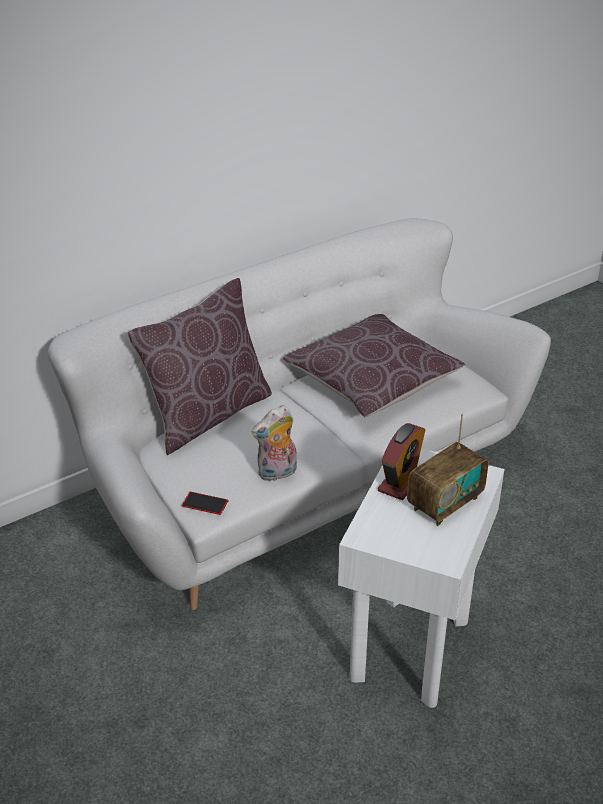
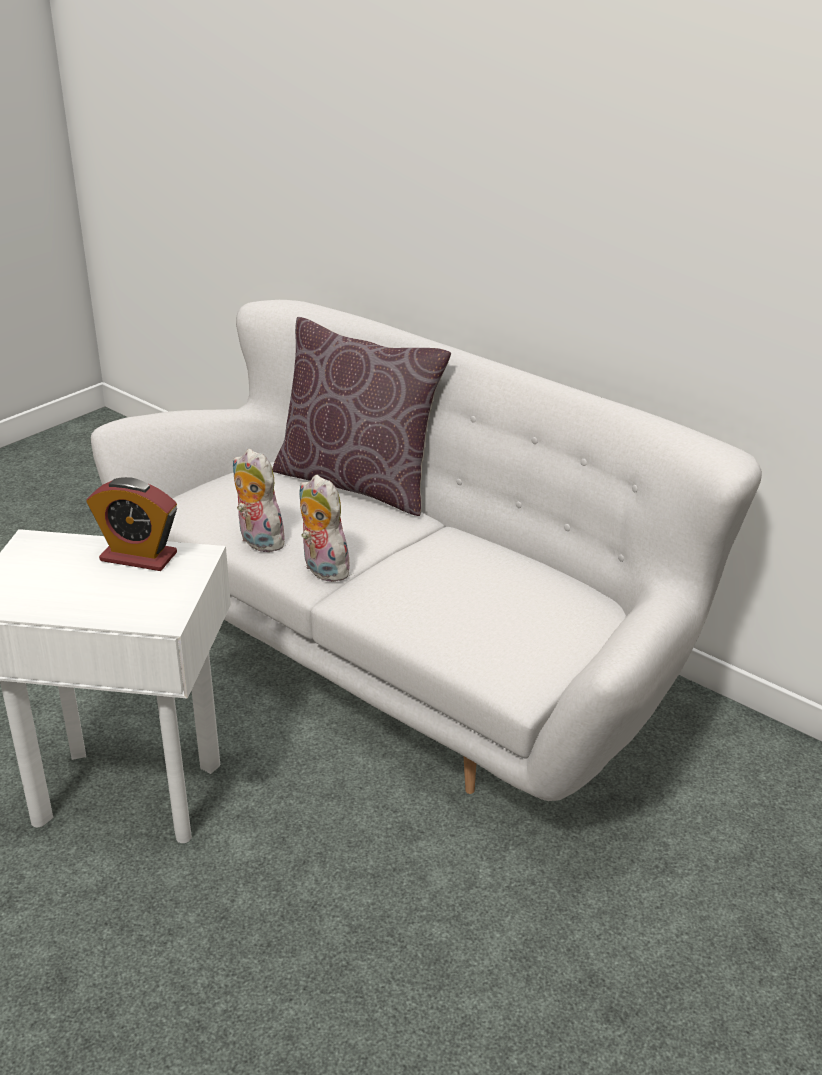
camera: 75 degrees right, 5 degrees down
(205, 503) = (192, 505): phone -> none
(326, 448) = (322, 569): none -> plush toy
(372, 381) = (486, 584): brown pillow -> none
(445, 503) = (97, 592): radio -> none

